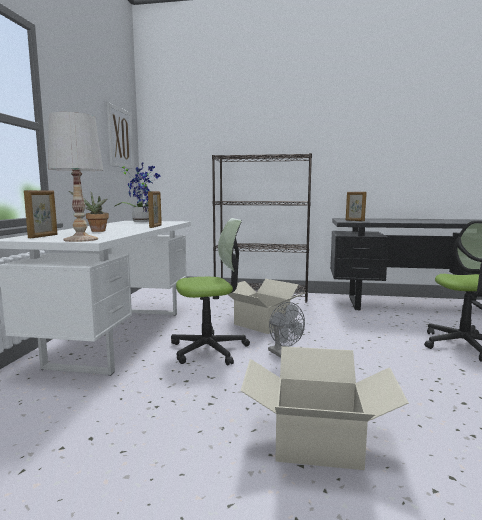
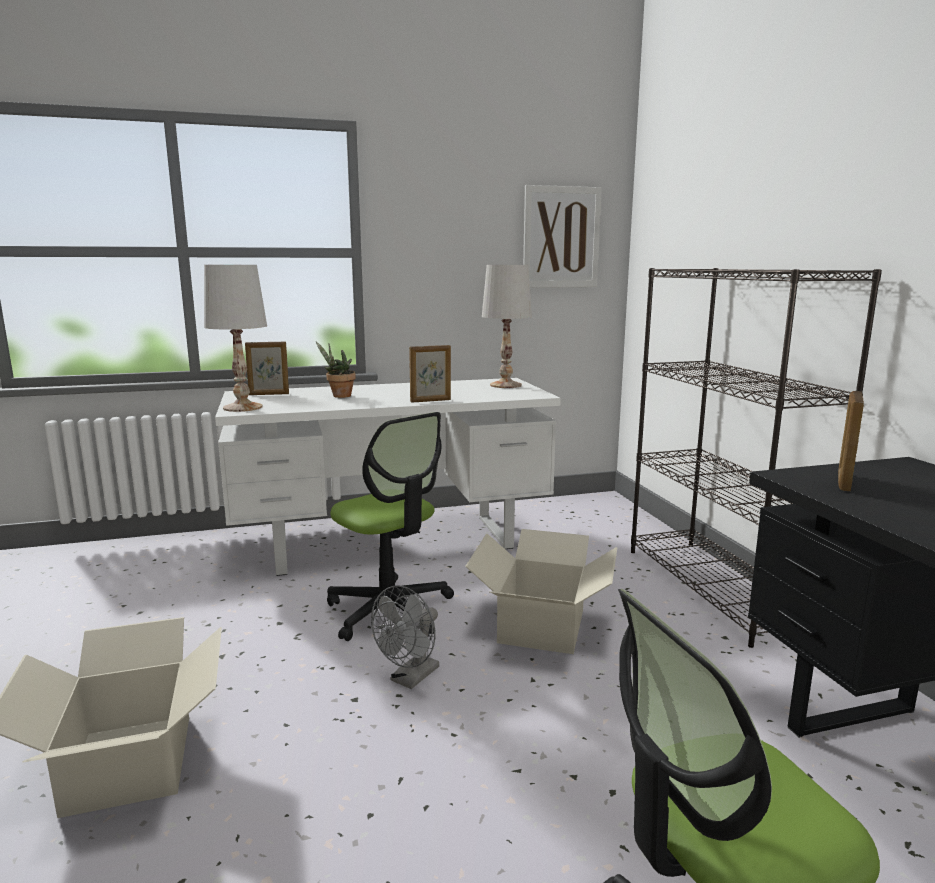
camera: 65 degrees right, 5 degrees up
(142, 221) = (506, 385): potted plant -> white table lamp

